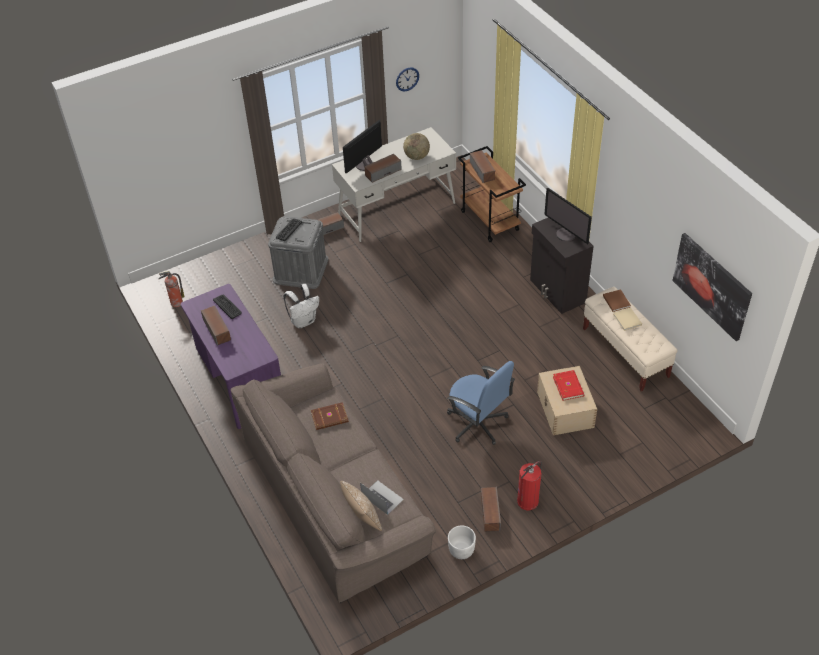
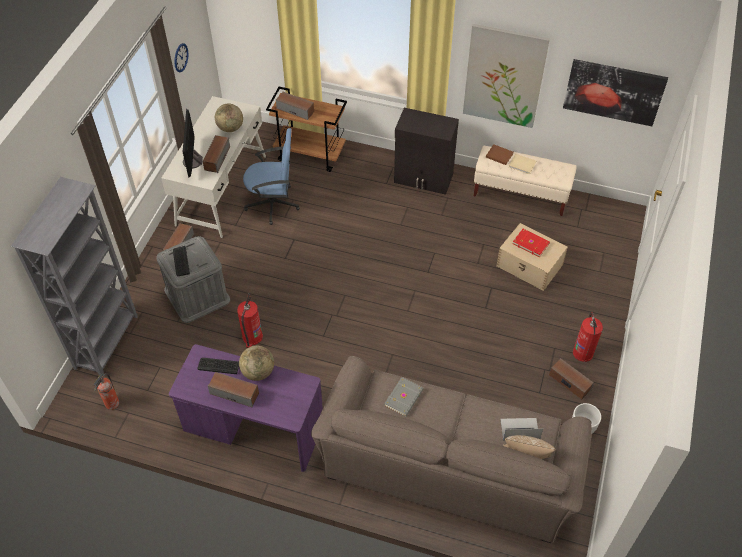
camera: 45 degrees left, 5 degrees up
(215, 263) = (107, 341): none -> grey bookcase
(245, 327) = (258, 372): none -> globe
(304, 321) = (252, 337): white backpack -> fire extinguisher
(330, 418) = (404, 398): brown book -> grey book
(477, 423) = (484, 321): blue office chair -> blue office chair (273, 204)
(566, 234) = (429, 121): monitor -> none
(636, 223) = (504, 76): none -> picture

